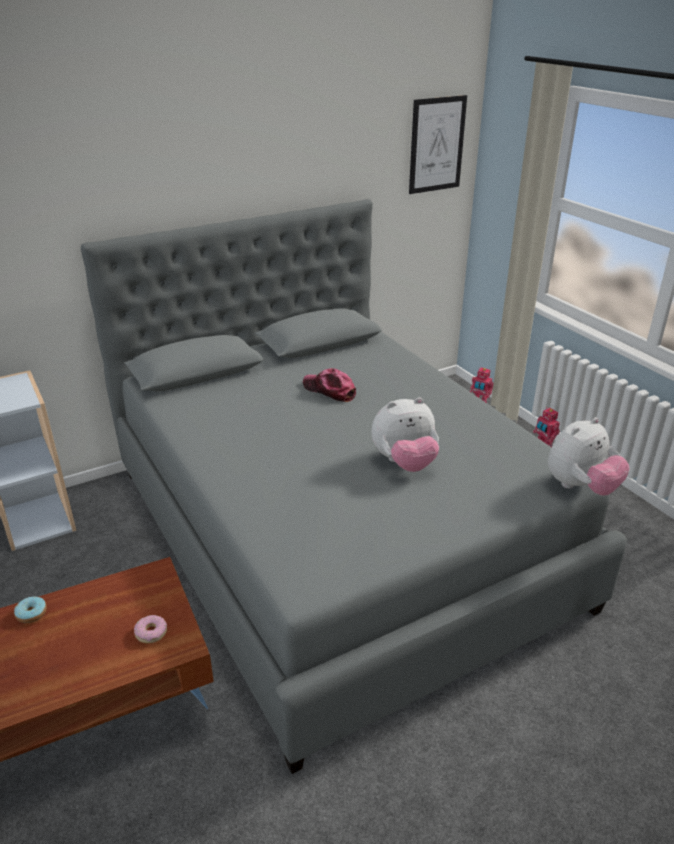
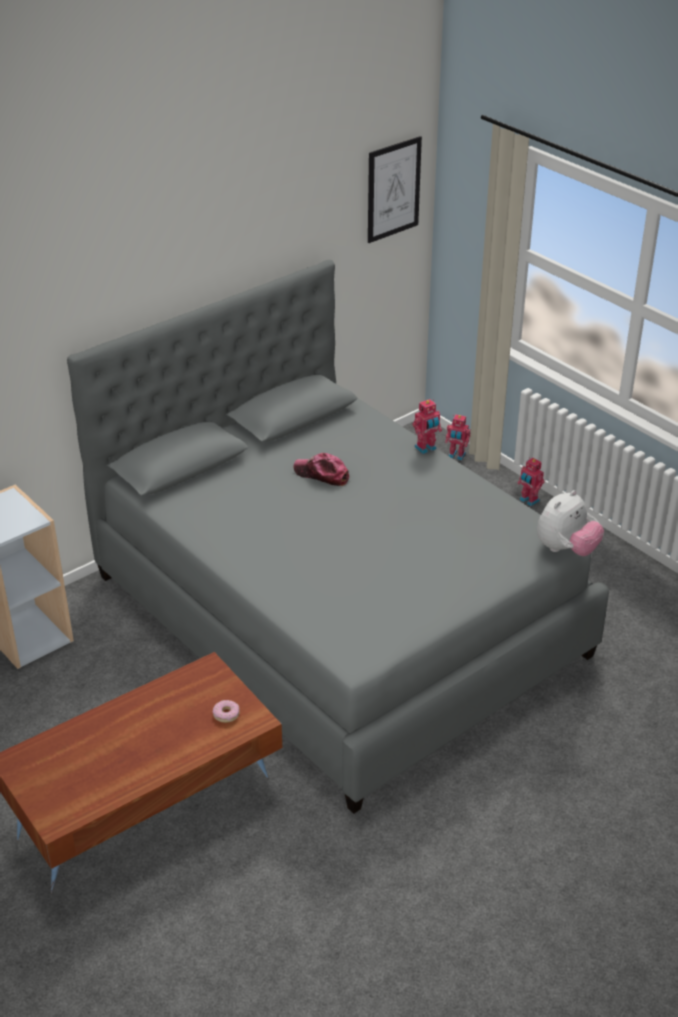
camera: 10 degrees left, 5 degrees up
(31, 614) = (116, 713): donut -> none
(404, 463) = (411, 543): plush toy -> none
(440, 377) = (426, 448): none -> toy robot

